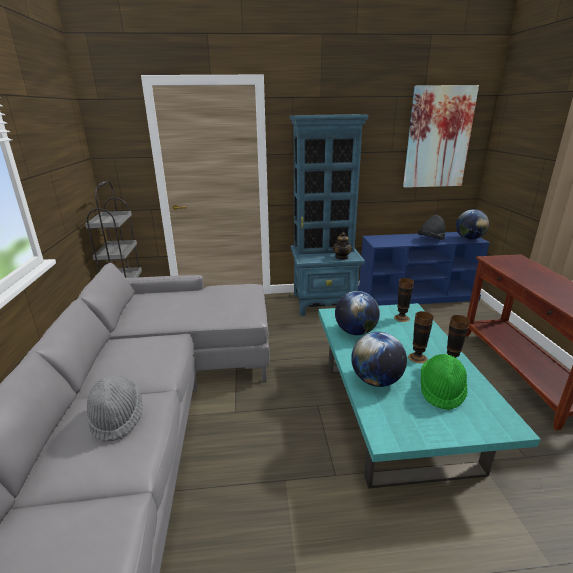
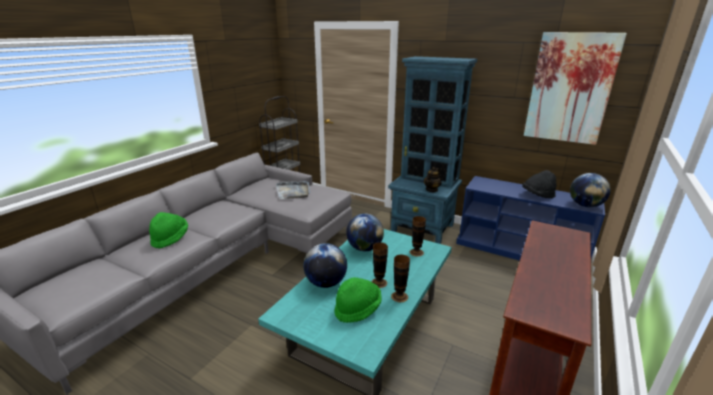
camera: 35 degrees right, 0 degrees up
(117, 417) = (170, 238): grey hat -> green hat
(202, 299) = (293, 191): none -> grey tray

